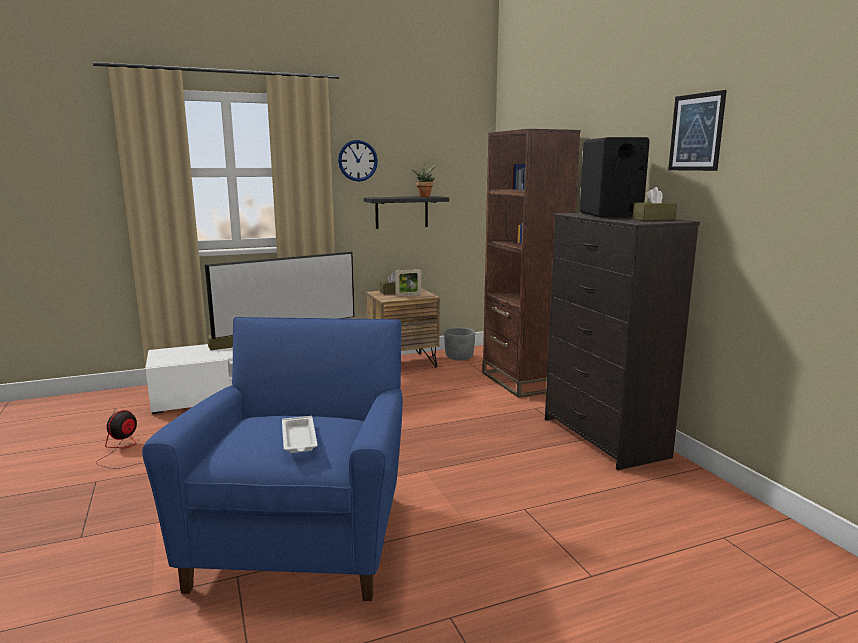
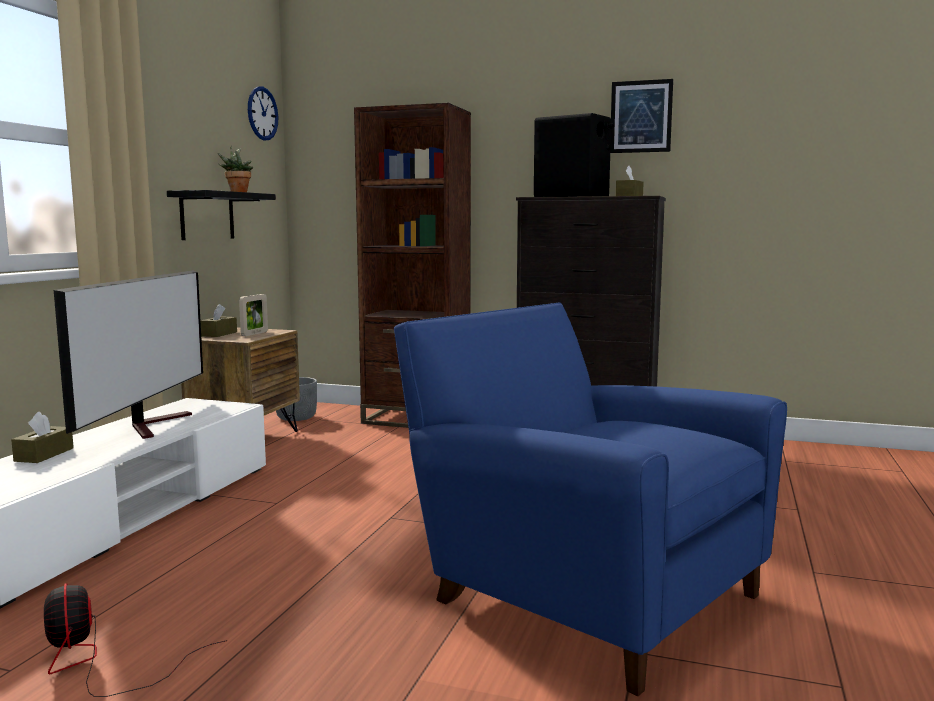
camera: 50 degrees left, 5 degrees down
(299, 439) = (669, 432): white tray -> none
(357, 160) = (157, 132): wall clock -> wall clock (262, 113)

